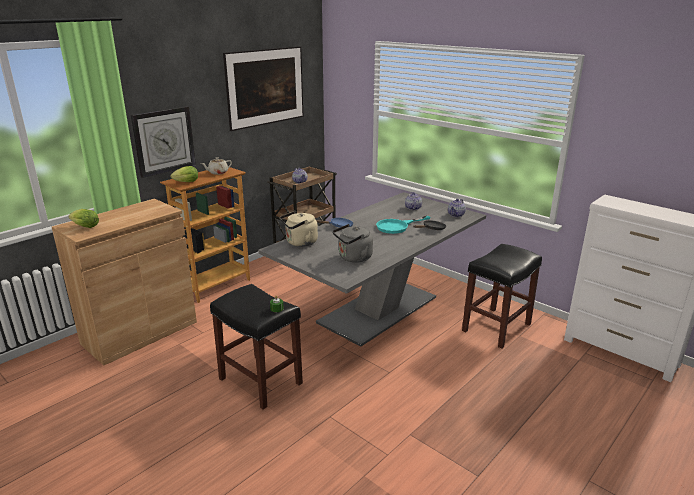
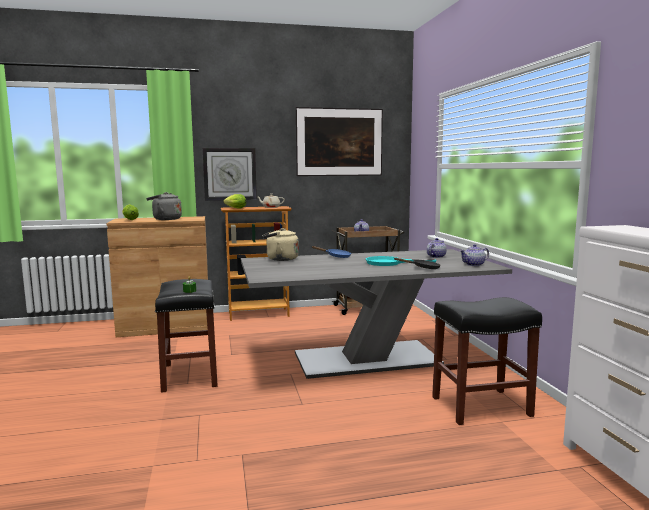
camera: 35 degrees right, 15 degrees down
(353, 258) = (301, 271): grey kettle -> grey kettle (165, 219)

